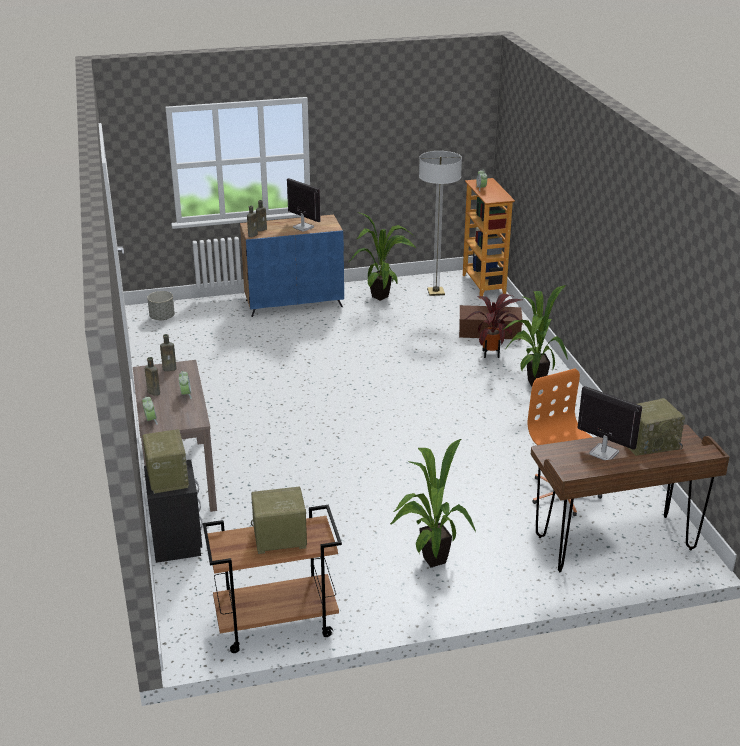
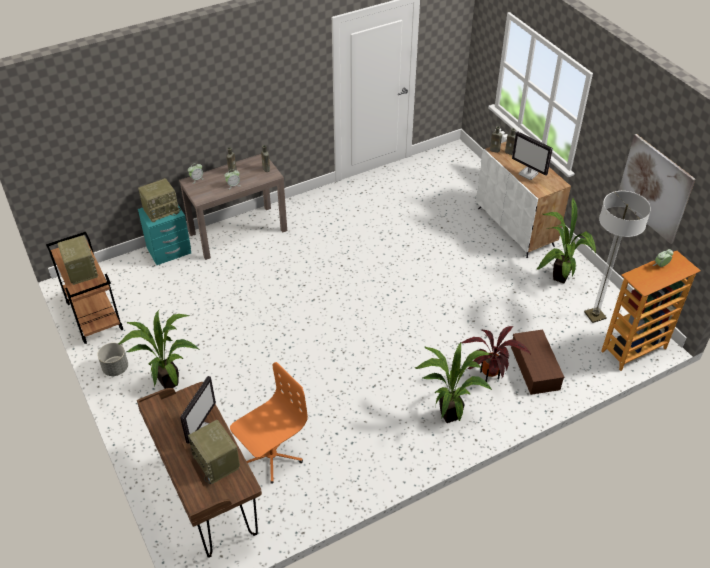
camera: 75 degrees right, 15 degrees up
(162, 318) = (450, 163): grey planter -> grey planter (115, 368)
(176, 541) = (169, 250): black nightstand -> turquoise nightstand
(294, 303) = (516, 227): blue cabinet -> white cabinet
(303, 227) = (528, 174): monitor -> monitor turned 105 degrees clockwise
(415, 151) = (654, 188): none -> picture

